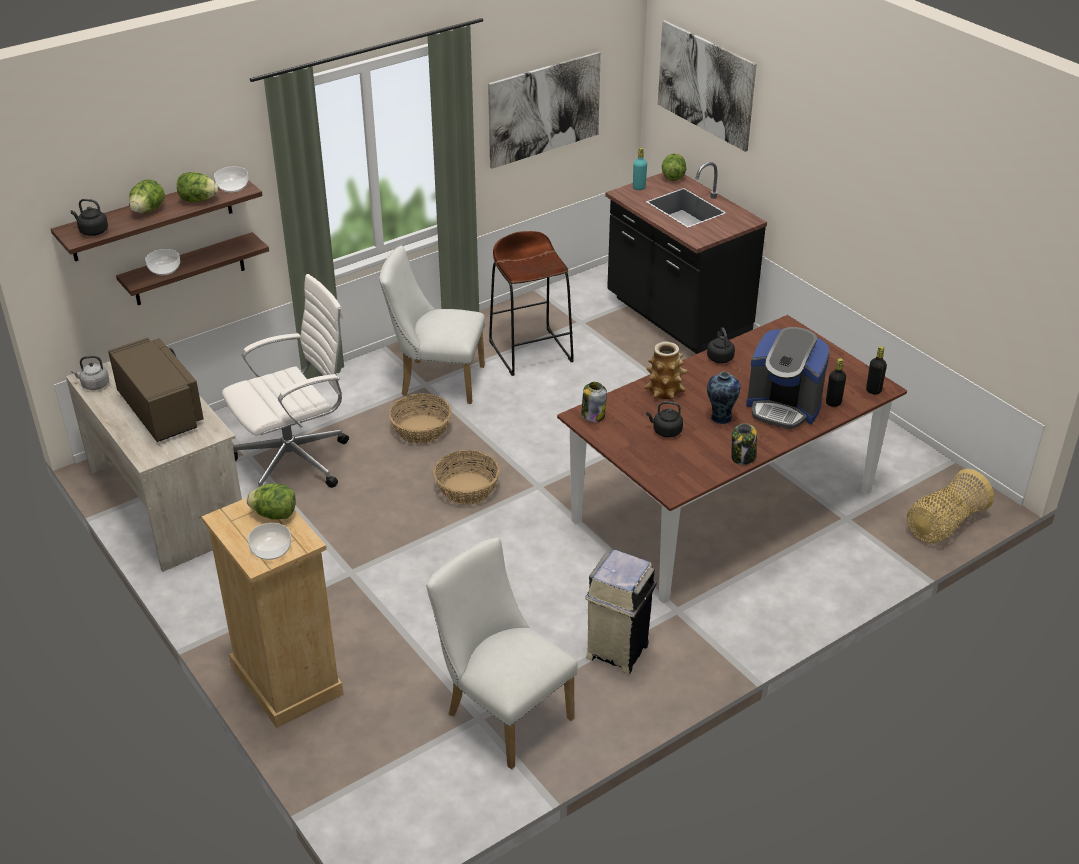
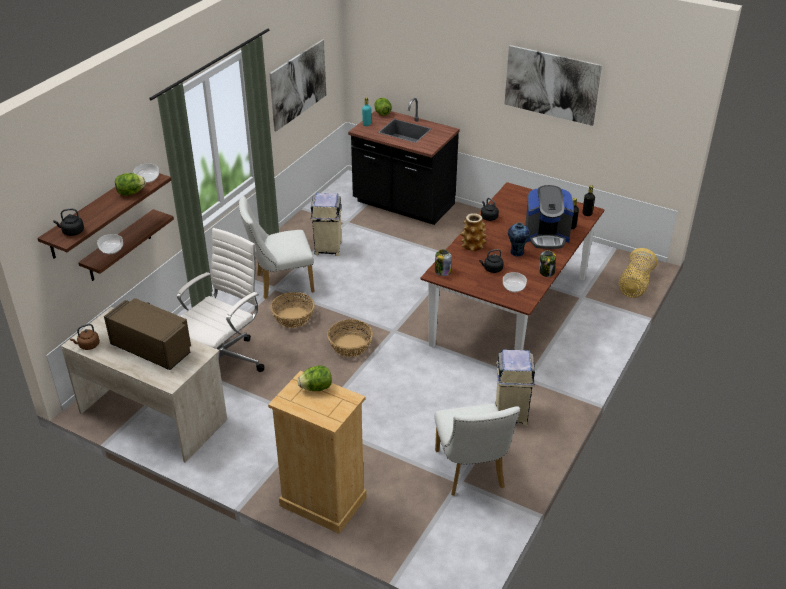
camera: 25 degrees left, 0 degrees up
(94, 385) = (88, 345): grey kettle -> brown kettle
(148, 210) = (100, 208): lettuce -> none
(271, 550) = (333, 410): bowl -> bowl (514, 287)
(503, 713) = (471, 473): white chair -> white chair turned 120 degrees counterclockwise
(531, 351) = (328, 248): brown stool -> beige trash can
(705, 84) = (398, 48): picture -> picture (551, 84)

